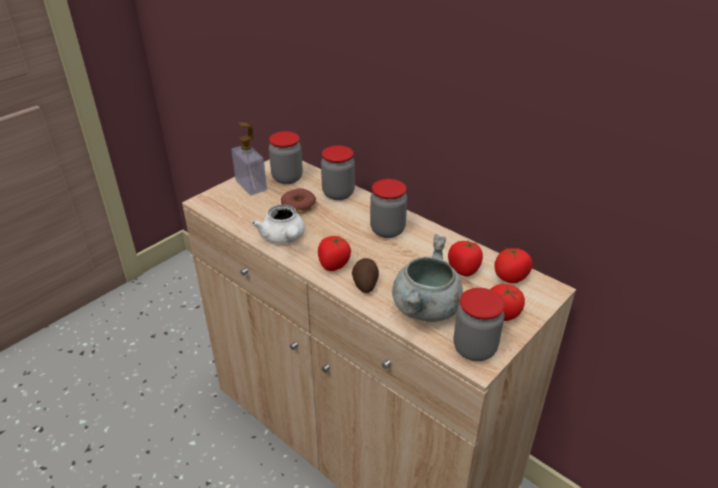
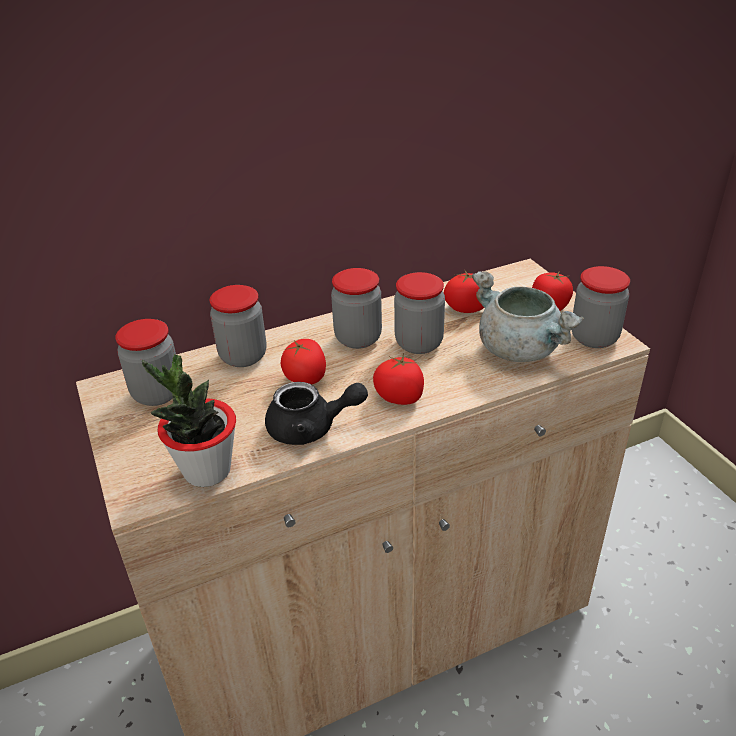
camera: 65 degrees left, 0 degrees up
(232, 215) = (206, 471): none -> potted plant
(251, 185) = (141, 435): soap dispenser -> none
(284, 238) = (311, 428): white teapot -> black teapot
(299, 206) = (242, 398): donut -> none
(365, 283) = (452, 381): potato -> none
(400, 257) = (419, 343): none -> jar
(510, 277) = (494, 285): tomato -> tomato (306, 378)

